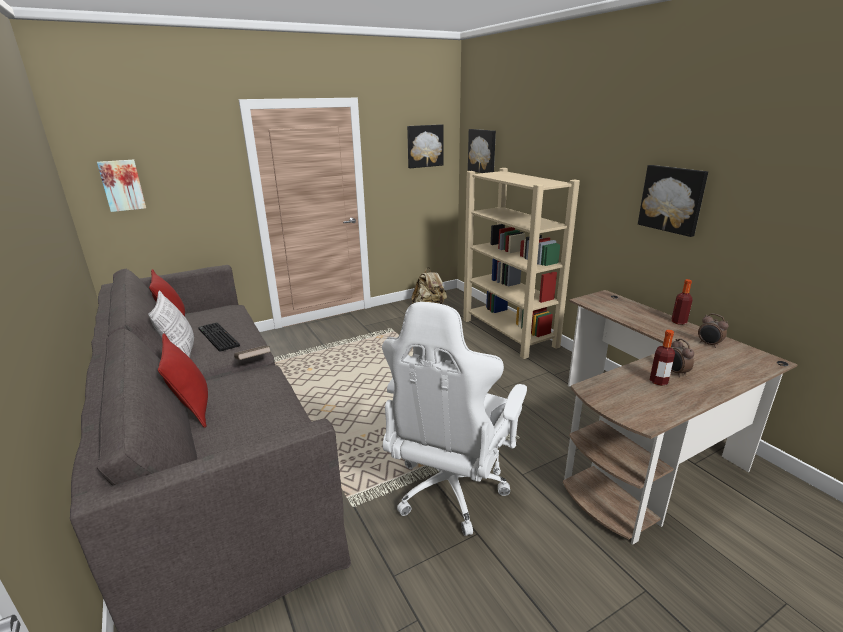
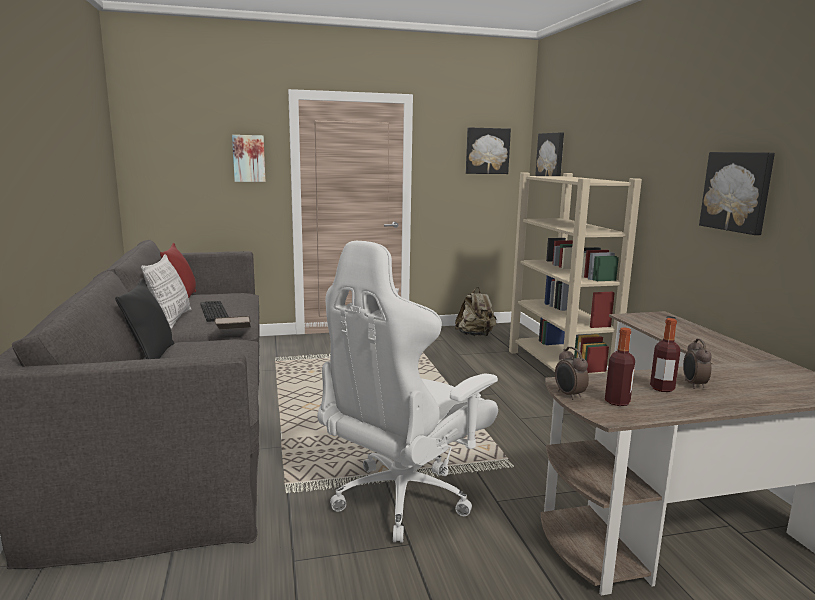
camera: 15 degrees right, 10 degrees down
(122, 185) = (166, 163): picture -> picture (249, 158)
(193, 408) = (152, 357): red pillow -> black pillow
(678, 322) = (740, 346): bottle -> bottle (617, 402)
(709, 344) = (764, 368): alarm clock -> alarm clock (569, 395)

